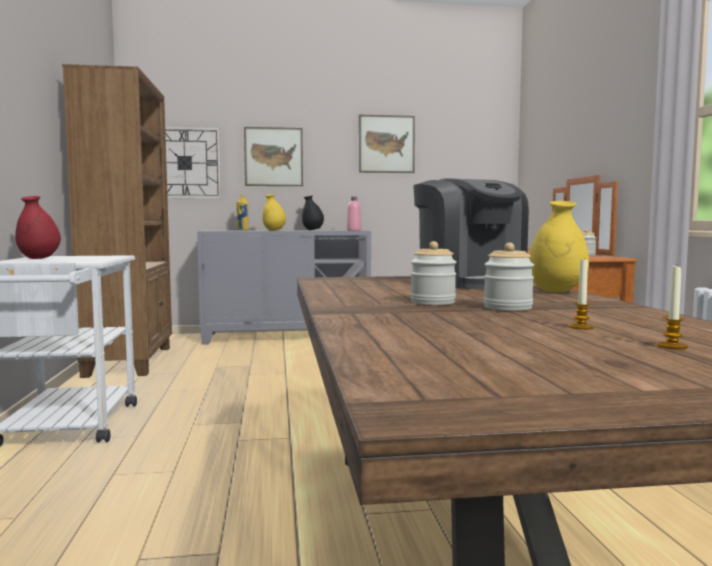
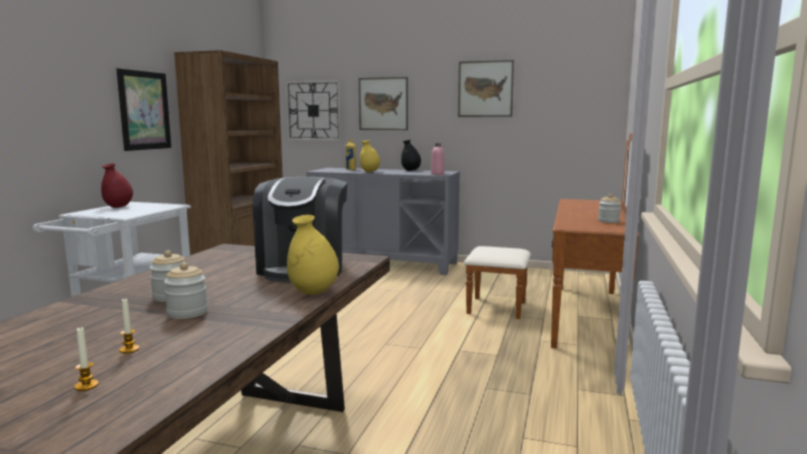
camera: 25 degrees right, 5 degrees up
(36, 134) = (144, 110): none -> picture

